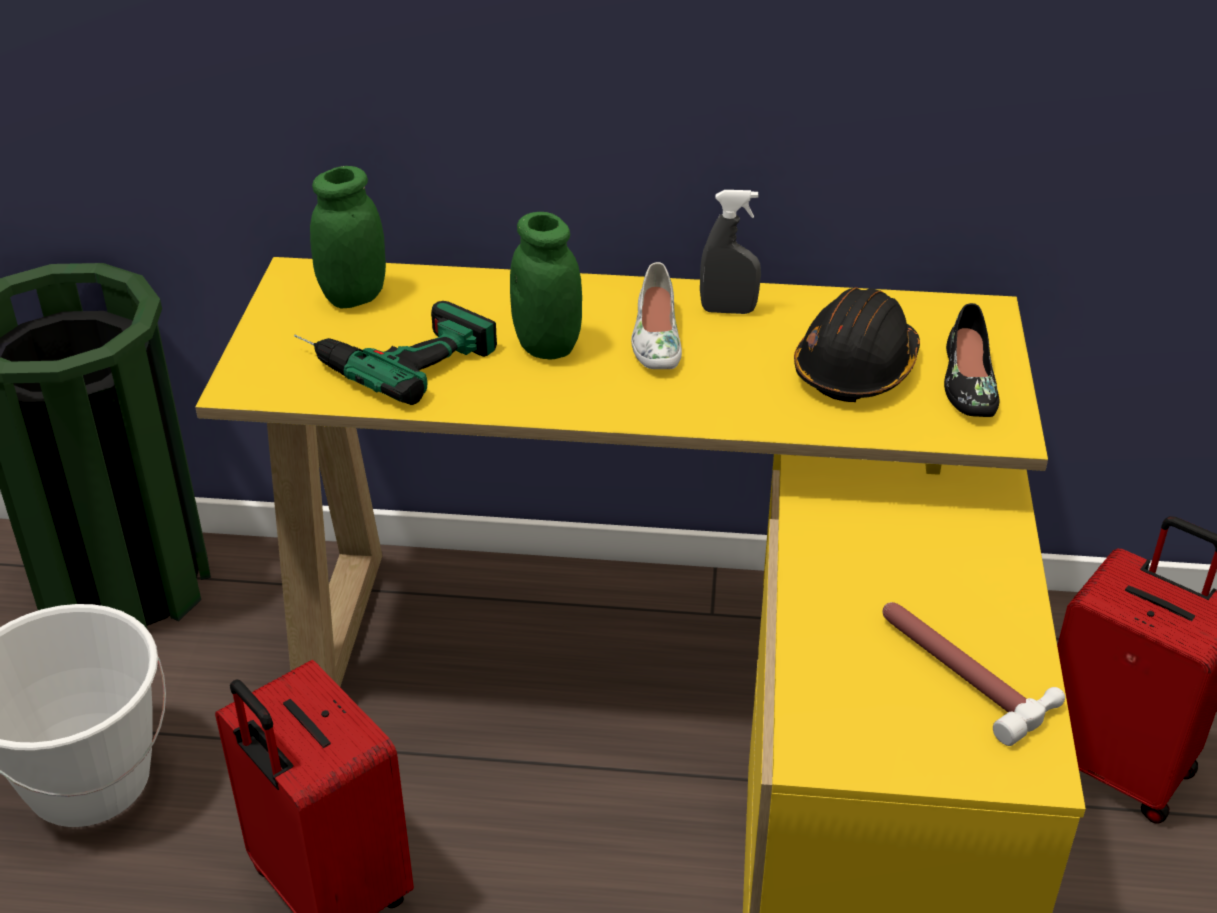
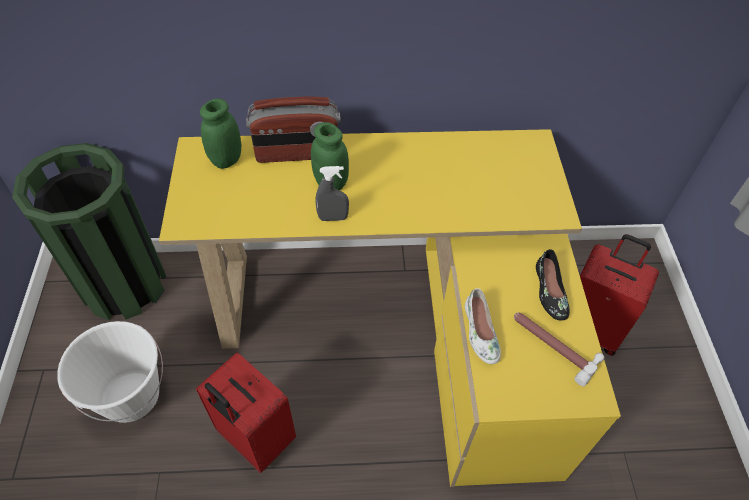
camera: 10 degrees left, 15 degrees up
(392, 353) = (253, 195): power drill -> none
(492, 297) = (297, 154): none -> radio
(655, 338) = (383, 172): white shoe -> white shoe (480, 332)
(728, 310) = (415, 151): grey spray bottle -> grey spray bottle (333, 218)
(856, 369) = (483, 182): black hard hat -> none
(967, 382) = (537, 185): black shoe -> black shoe (549, 291)

